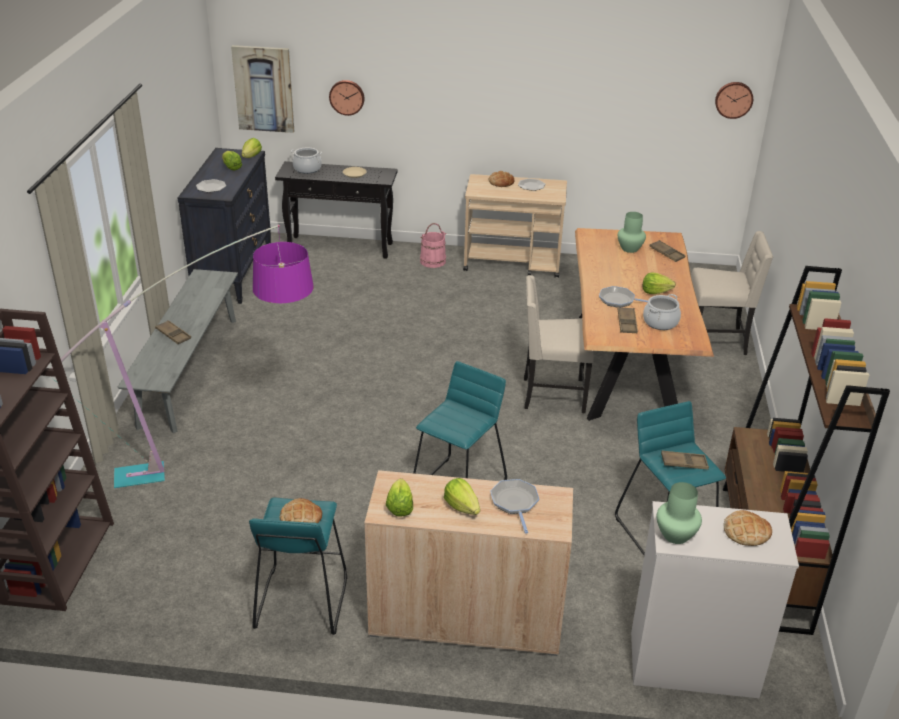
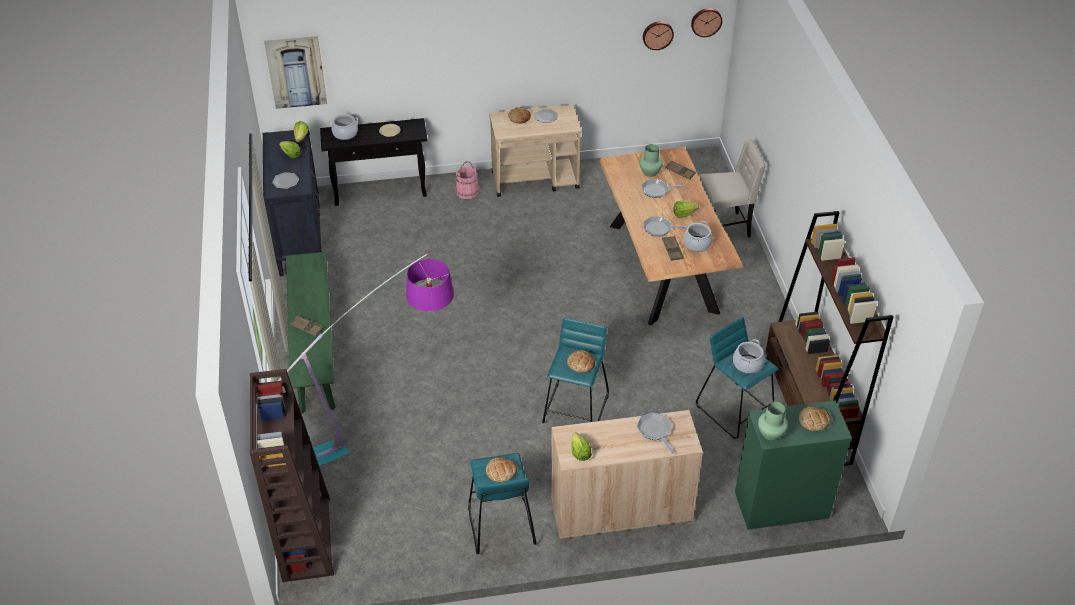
camera: 15 degrees left, 10 degrees up
(189, 371) = (314, 348): grey bench -> green bench
(347, 97) = (373, 67): wall clock -> wall clock (657, 34)
(462, 507) = (621, 442): lettuce -> none
(463, 421) = (581, 363): none -> bread
(551, 395) = (614, 308): beige chair -> none
(631, 265) = (656, 190): none -> frying pan
(684, 463) = (747, 364): brown tray -> cooking pot
(691, 664) = (780, 505): white dresser -> green dresser

